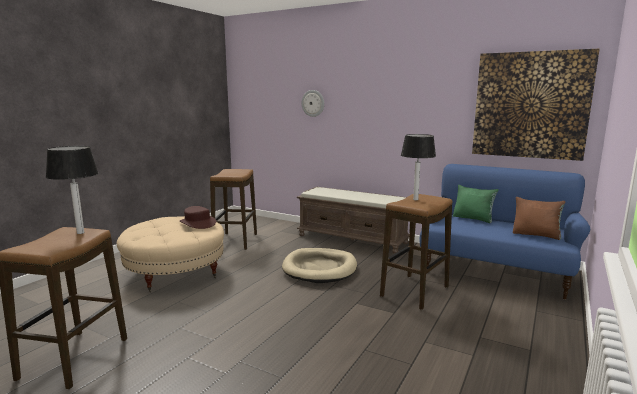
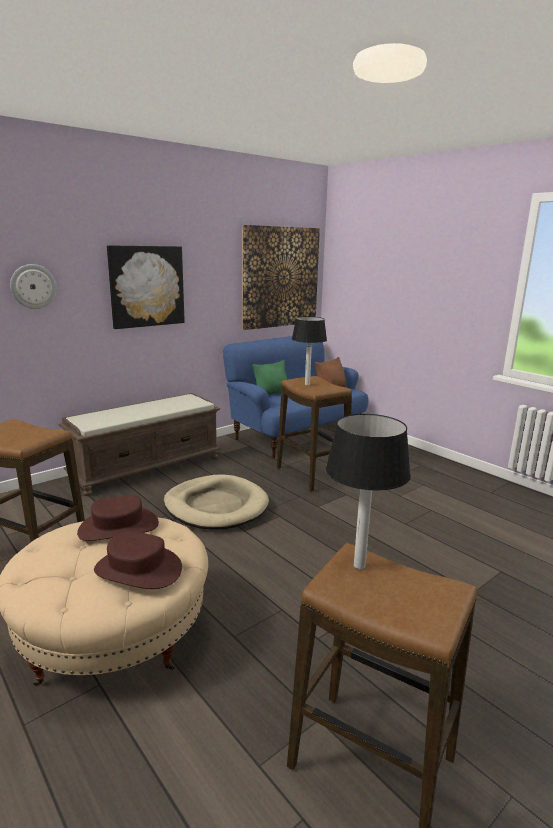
camera: 70 degrees left, 5 degrees up
(157, 233) = (138, 569): none -> brown hat
(383, 107) = (146, 286): none -> picture

